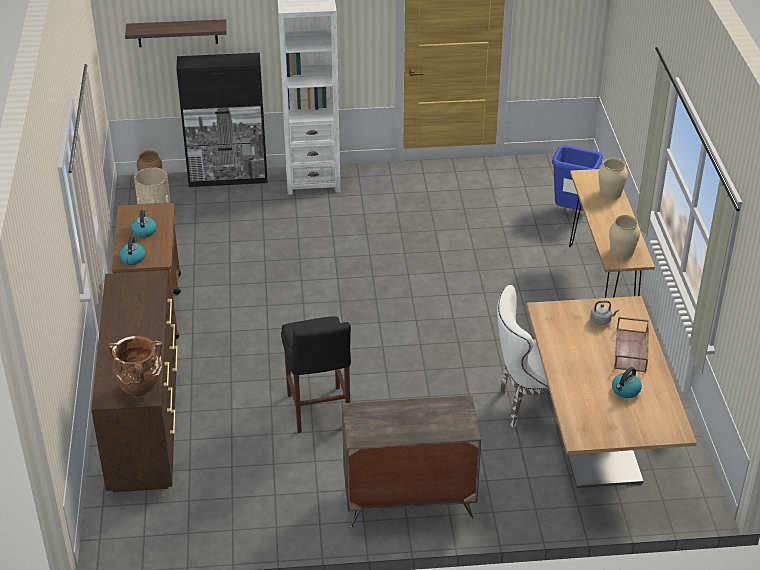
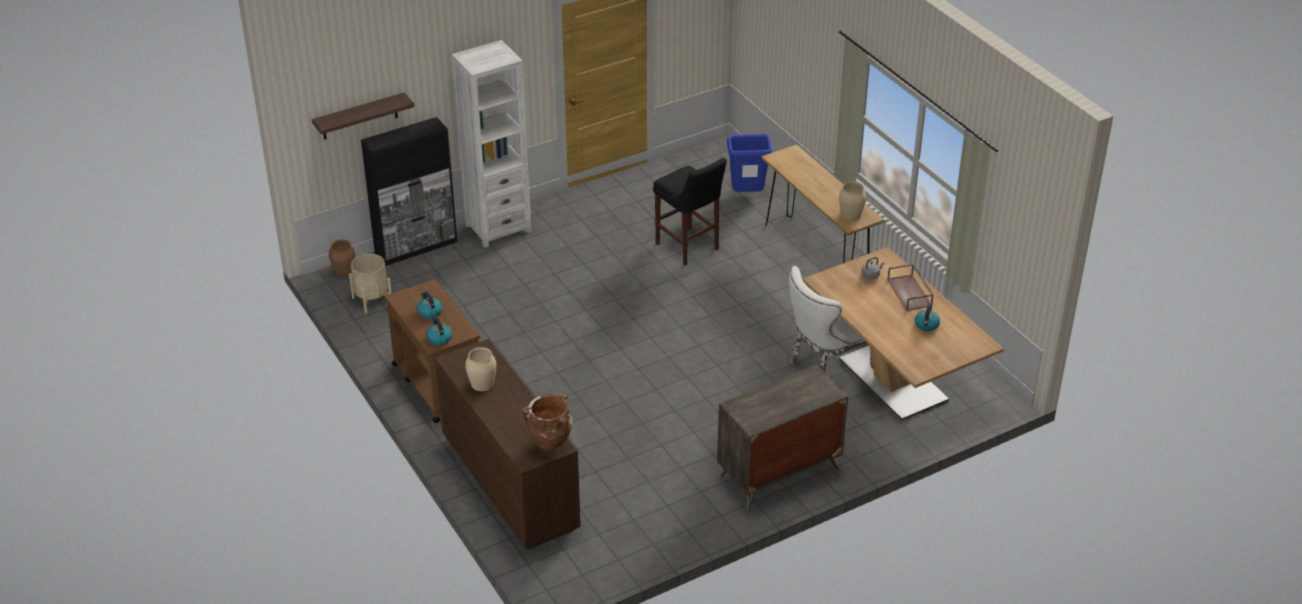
camera: 25 degrees left, 0 degrees up
(319, 412) = (654, 427): black stool -> black stool (688, 248)
(610, 193) = (807, 167): beige vase -> beige vase (482, 383)

